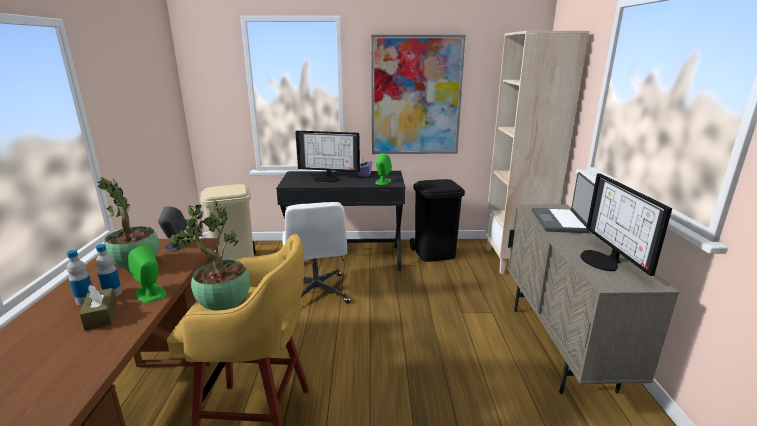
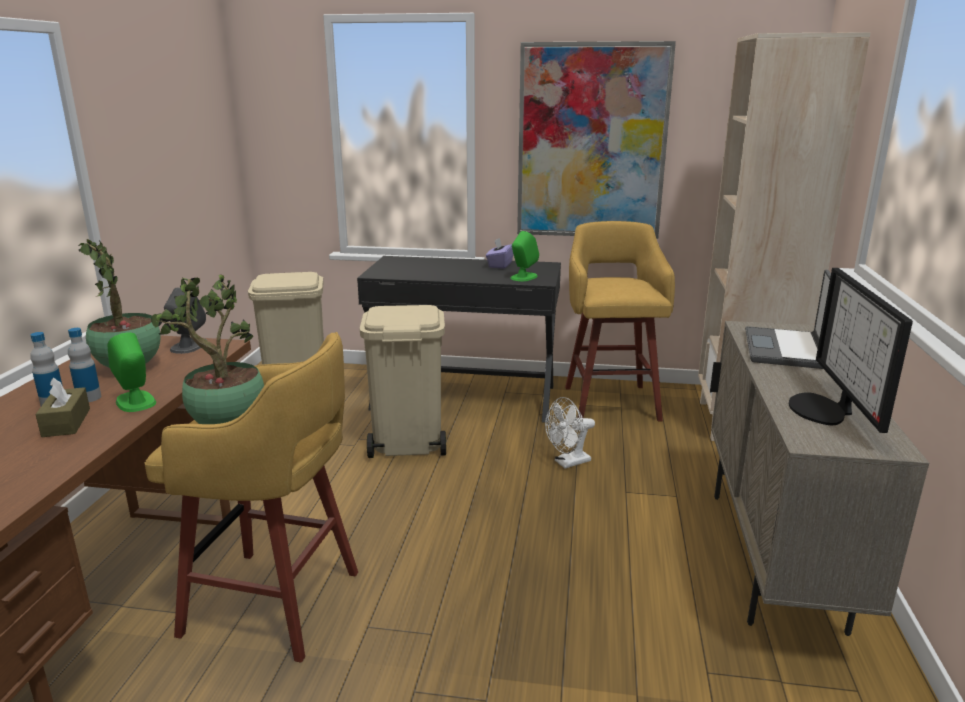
camera: 10 degrees right, 0 degrees up
(317, 292) = (407, 443): white office chair -> beige trash can
(327, 178) = (439, 268): monitor -> none
(421, 296) = (568, 463): none -> white fan
(435, 254) = (611, 402): black trash can -> yellow stool

